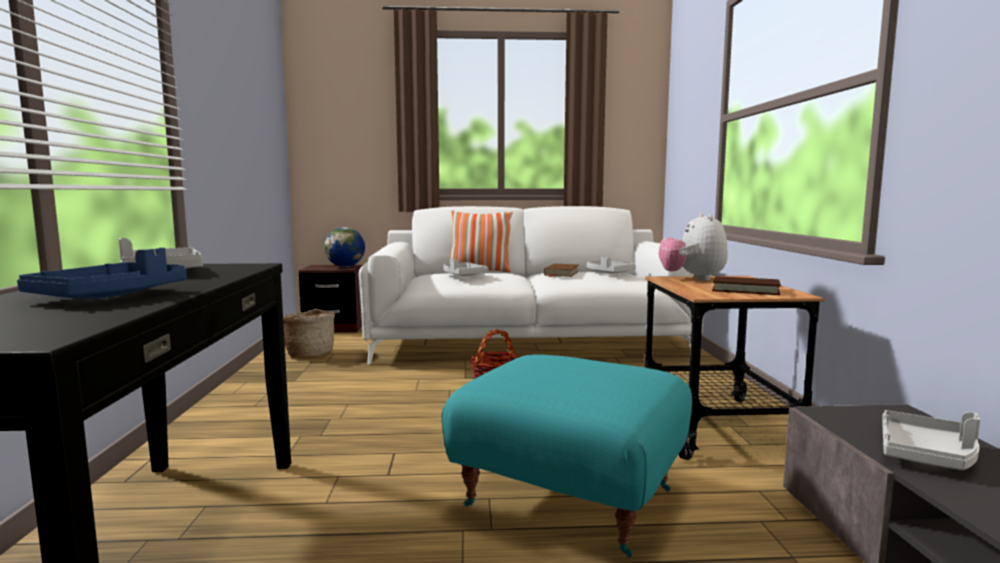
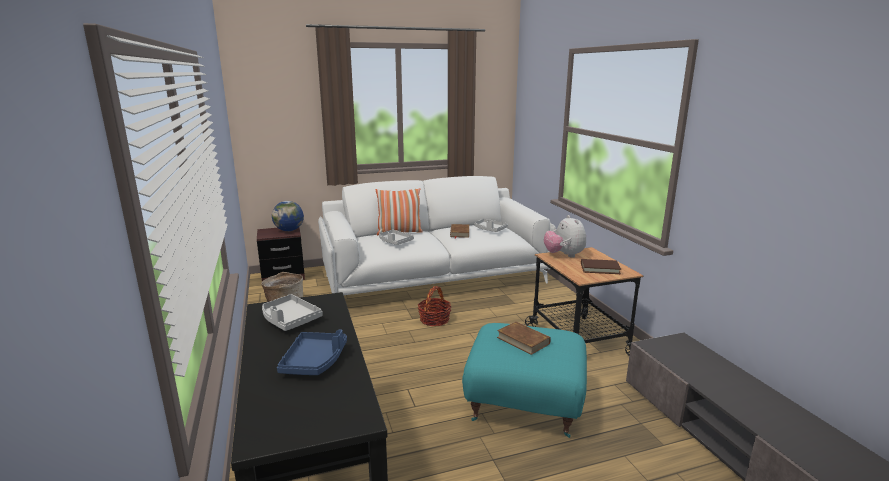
camera: 15 degrees left, 10 degrees up
(565, 369) = (523, 340): none -> brown book
(927, 454) = (699, 369): grey tray -> none

